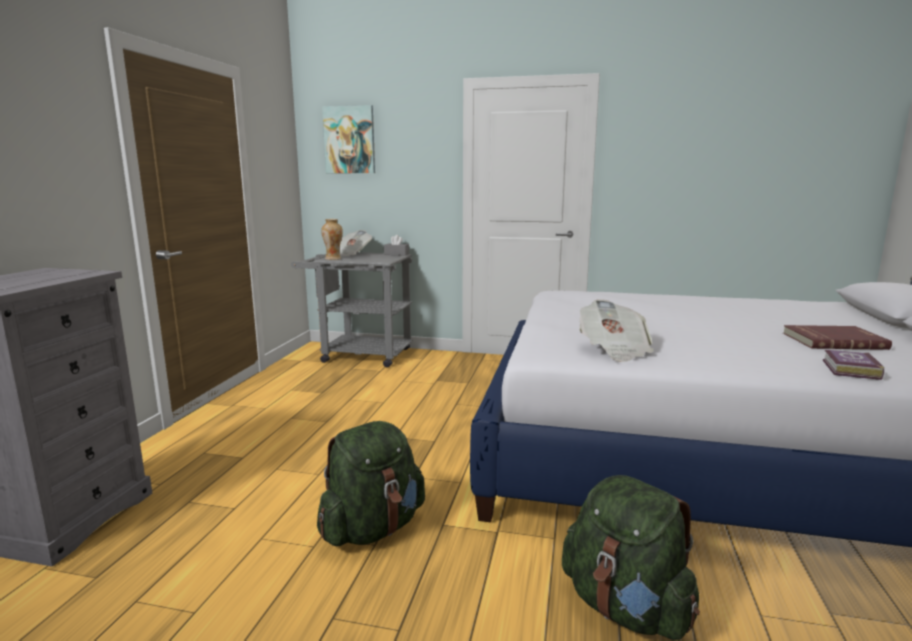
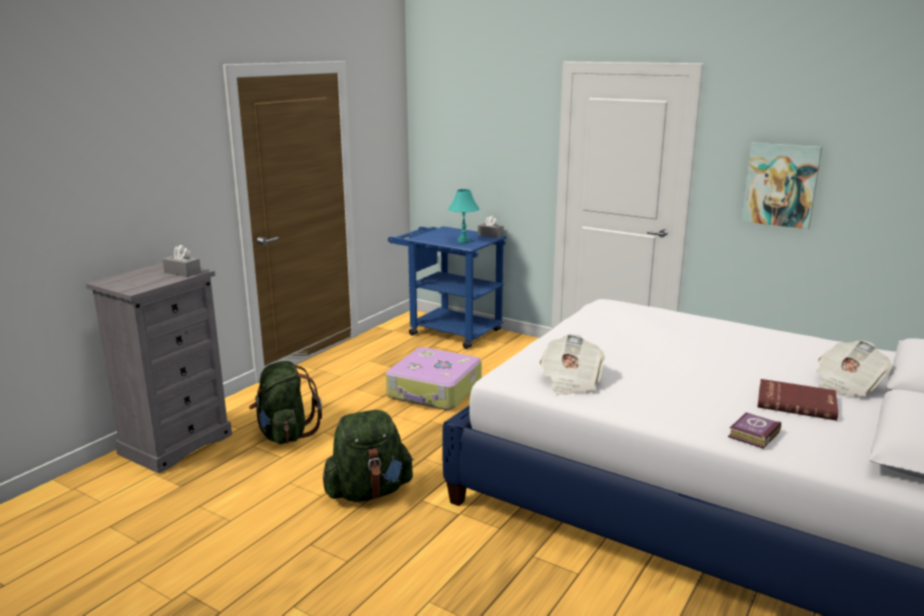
camera: 20 degrees right, 5 degrees up
(72, 274) = (182, 272): none -> grey tissue box
(333, 259) = (424, 238): vase -> none
(349, 140) = (454, 117): picture -> picture (780, 184)
(351, 254) = (447, 232): newspaper -> newspaper (846, 385)
(359, 354) = (448, 331): grey cart -> blue cart
(375, 259) = (463, 241): none -> turquoise table lamp
(380, 408) = (434, 391): none -> suitcase
(626, 608) = (513, 586): green backpack -> green backpack (285, 434)

